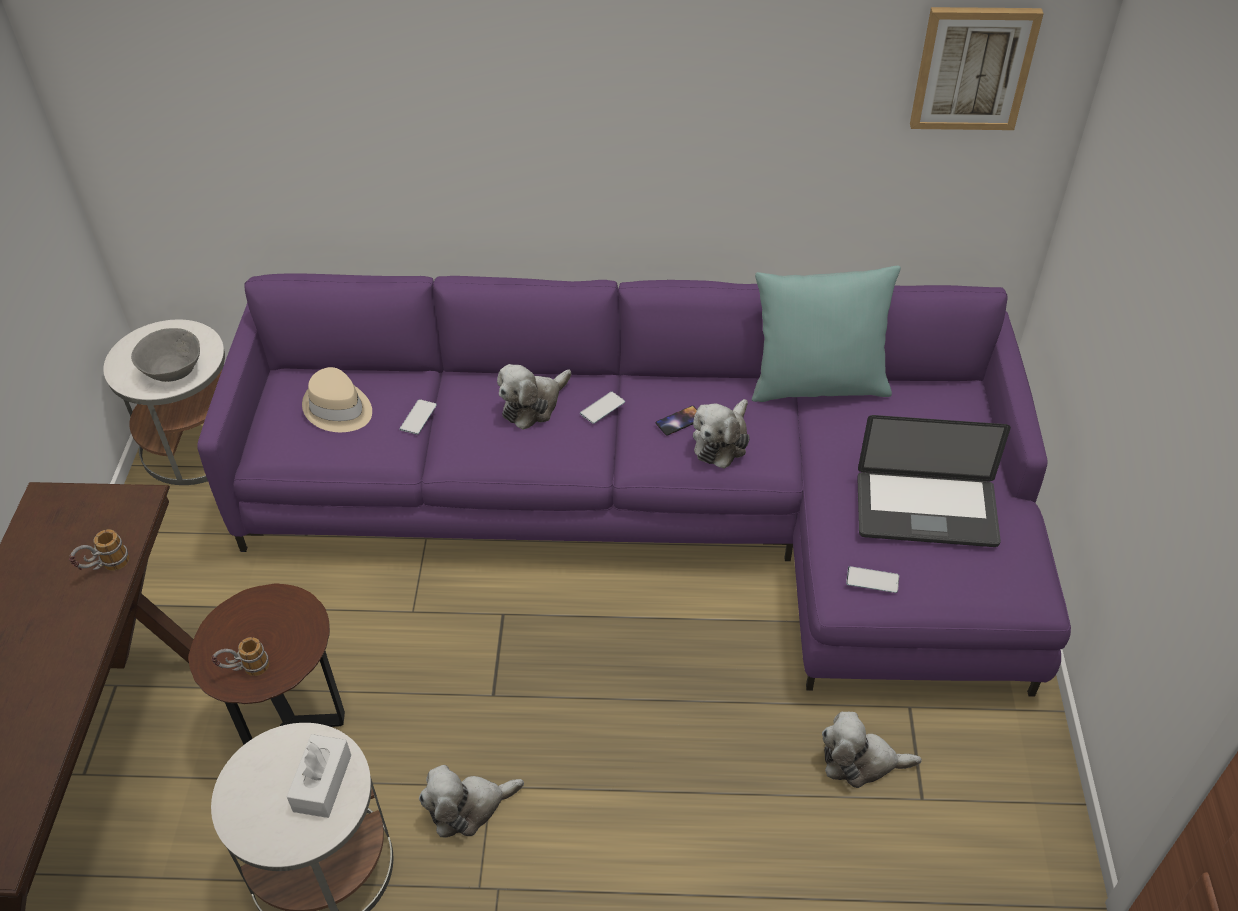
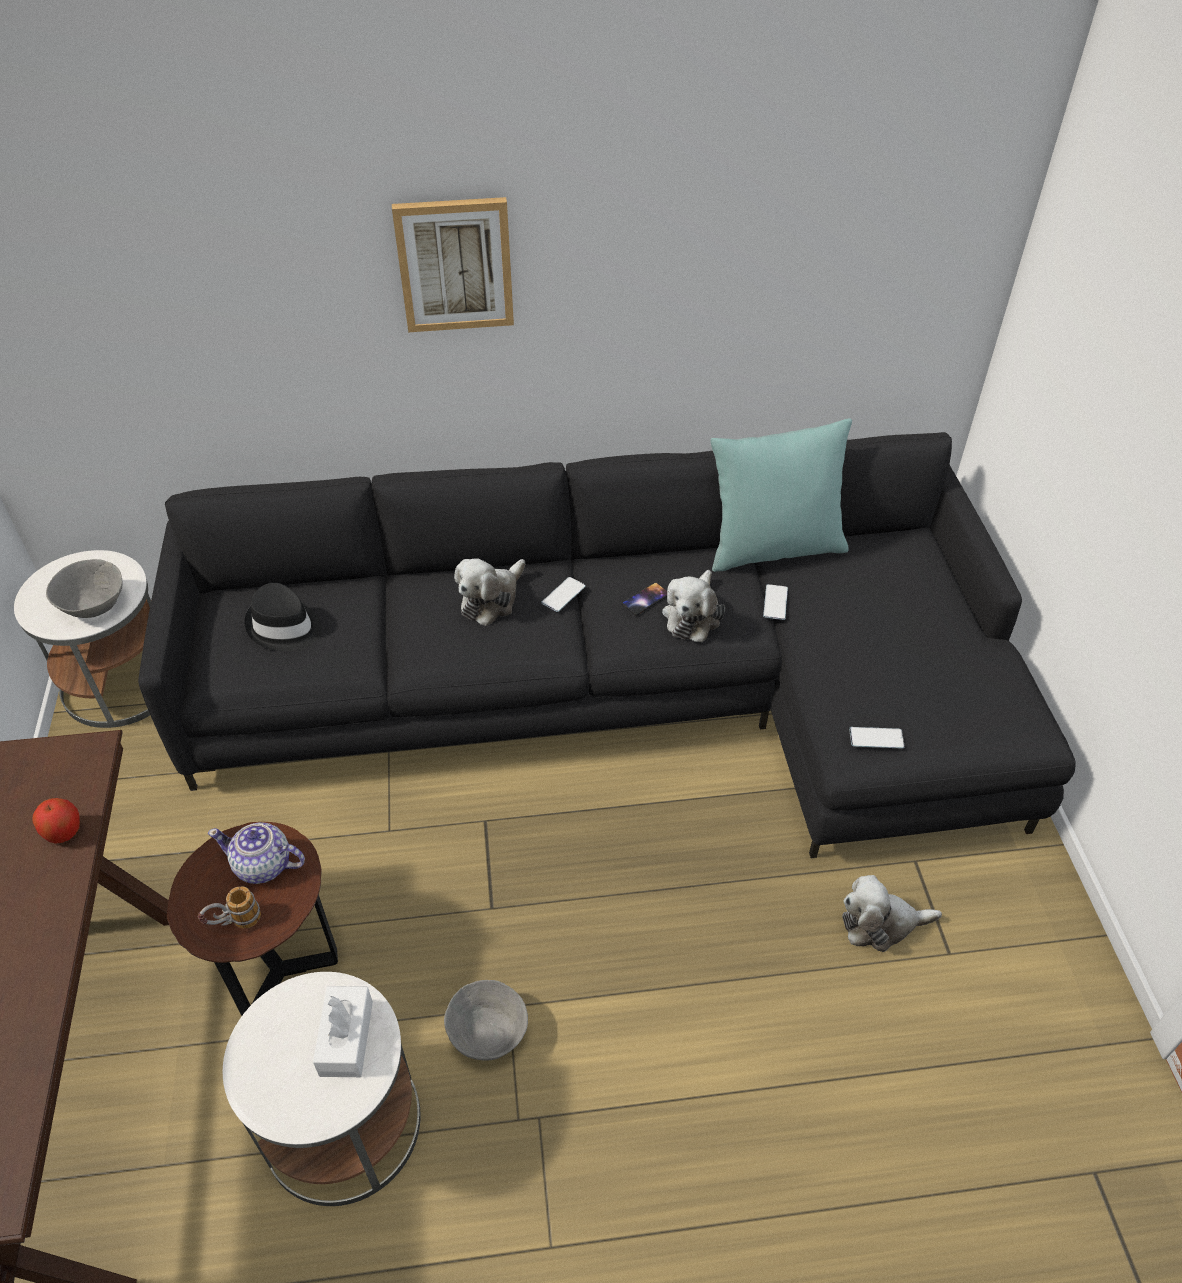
camera: 10 degrees left, 0 degrees up
(105, 568) = (64, 832): mug -> apple
(279, 623) = (263, 865): none -> teapot
(338, 409) = (284, 627): beige hat -> black hat
(418, 417) = (372, 625): phone -> phone (775, 602)
(468, 807) = (489, 1033): plush toy -> grey bowl
(664, 511) = (629, 693): purple sofa -> black sofa
(926, 511) = (911, 661): laptop -> none
(973, 68) = (915, 208): picture -> picture (455, 264)

